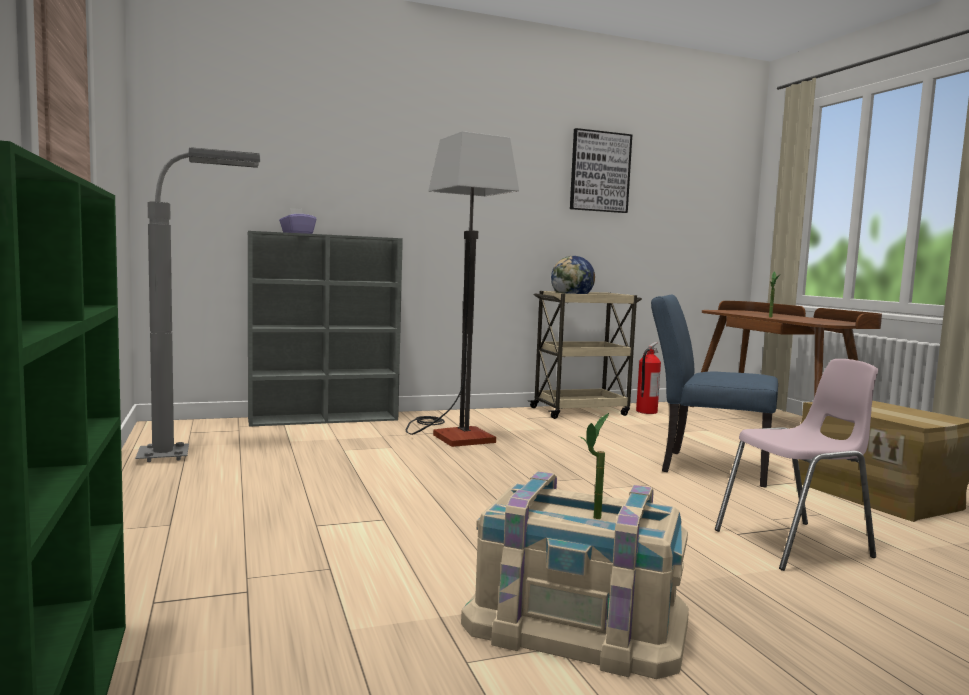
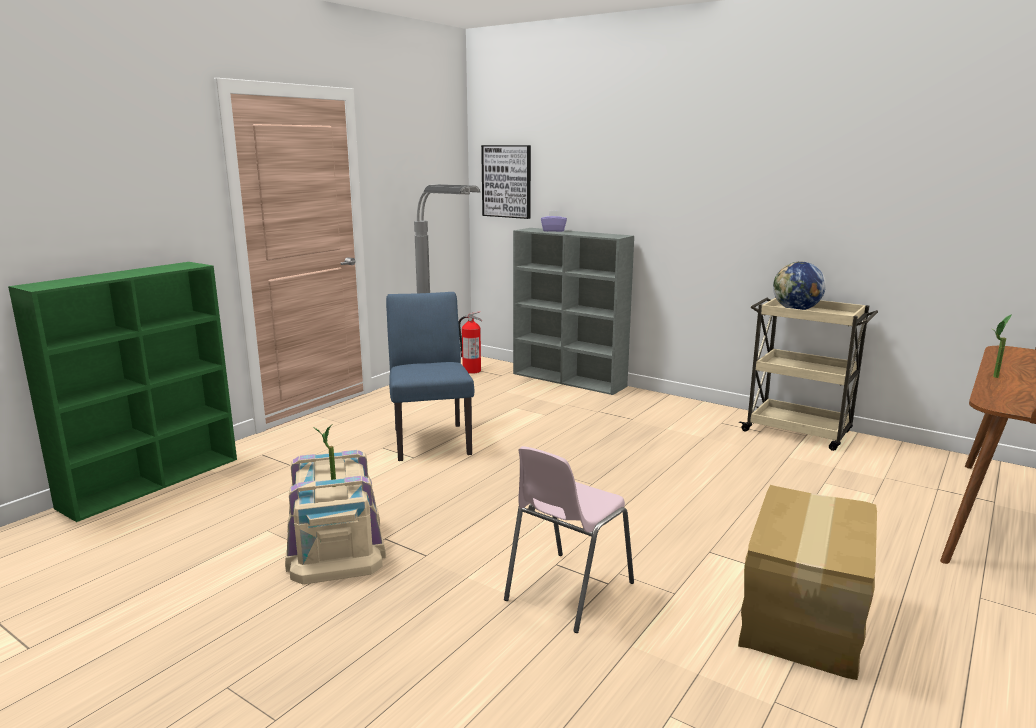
camera: 55 degrees right, 10 degrees up
(452, 435) = (611, 419): floor lamp -> none
(599, 171) = (869, 159): picture -> picture (507, 181)
(646, 412) = (875, 454): fire extinguisher -> fire extinguisher (471, 371)
(705, 467) = (725, 519): blue chair -> blue chair (431, 439)
(795, 544) = (567, 591): pink chair -> pink chair turned 90 degrees clockwise

